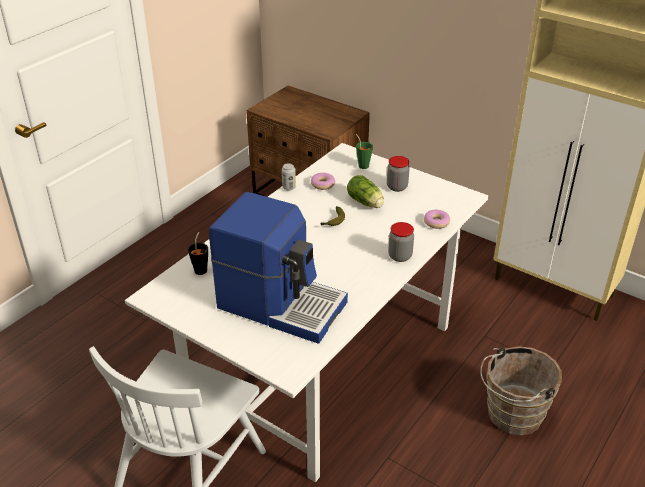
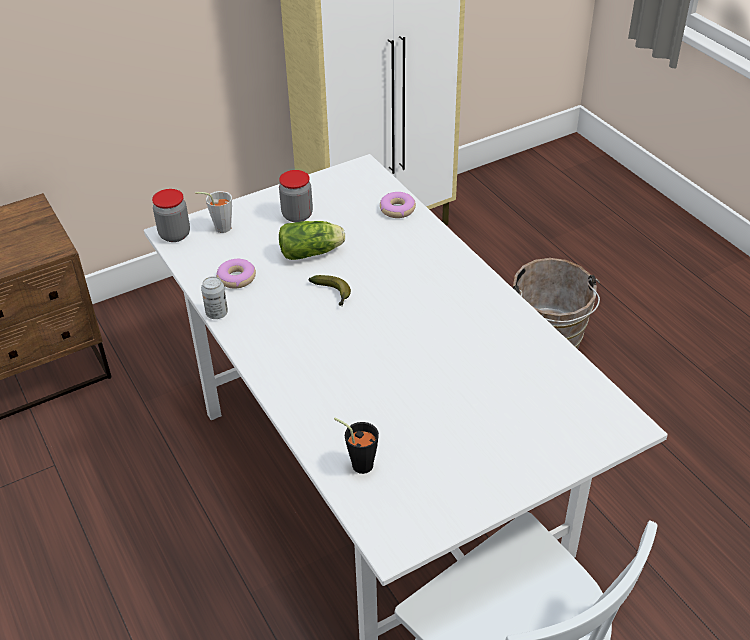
camera: 65 degrees left, 5 degrees up
(281, 304) = (487, 396): coffee machine -> none
(362, 165) = (219, 228): green cup -> grey cup
(400, 256) = (447, 260): jar -> jar (175, 235)

